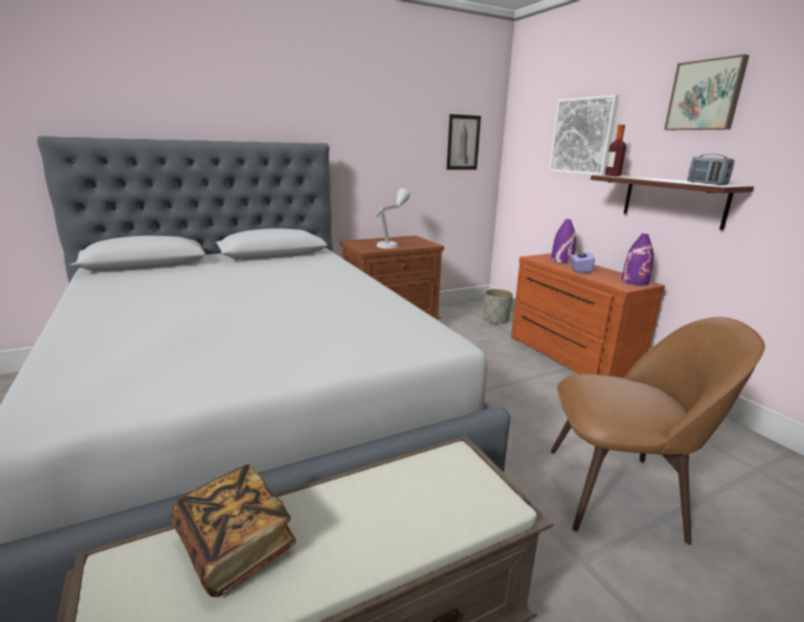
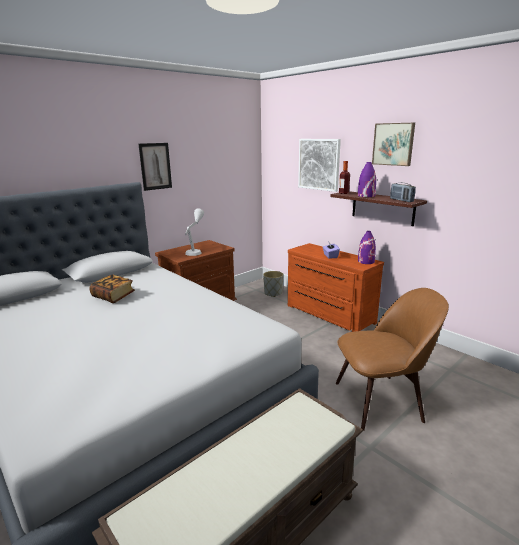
camera: 15 degrees left, 0 degrees up
(235, 545) = (197, 487): book -> book (113, 296)
(463, 142) = (234, 168): picture -> picture (155, 166)
(561, 260) = (316, 249): purple vase -> purple vase (366, 196)

